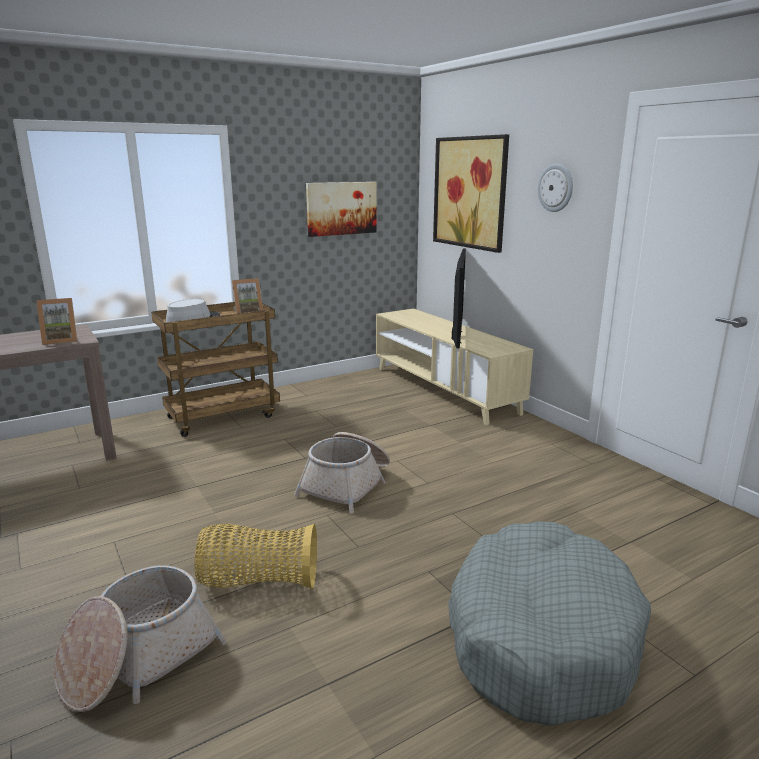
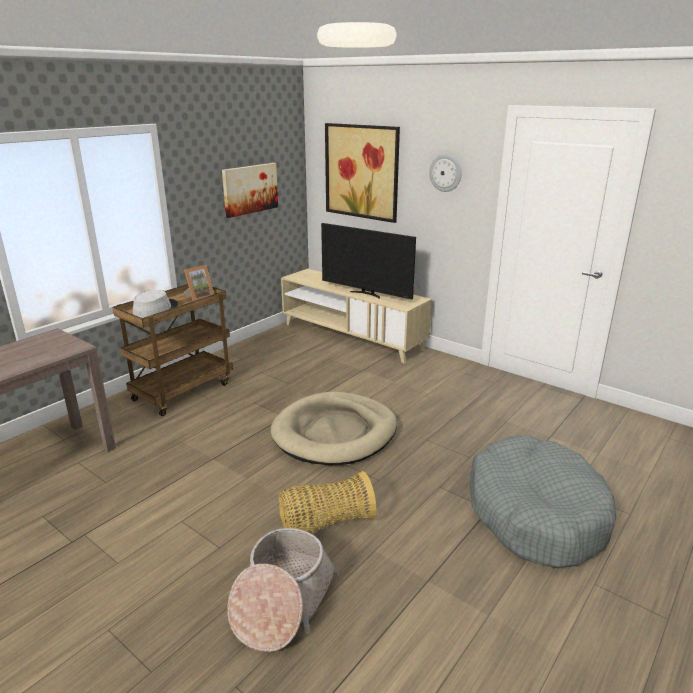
camera: 20 degrees left, 5 degrees up
(61, 340) = (57, 350): picture frame -> none
(347, 484) = (335, 432): basket -> beige dog bed
(456, 337) = (366, 294): television -> television turned 135 degrees clockwise

